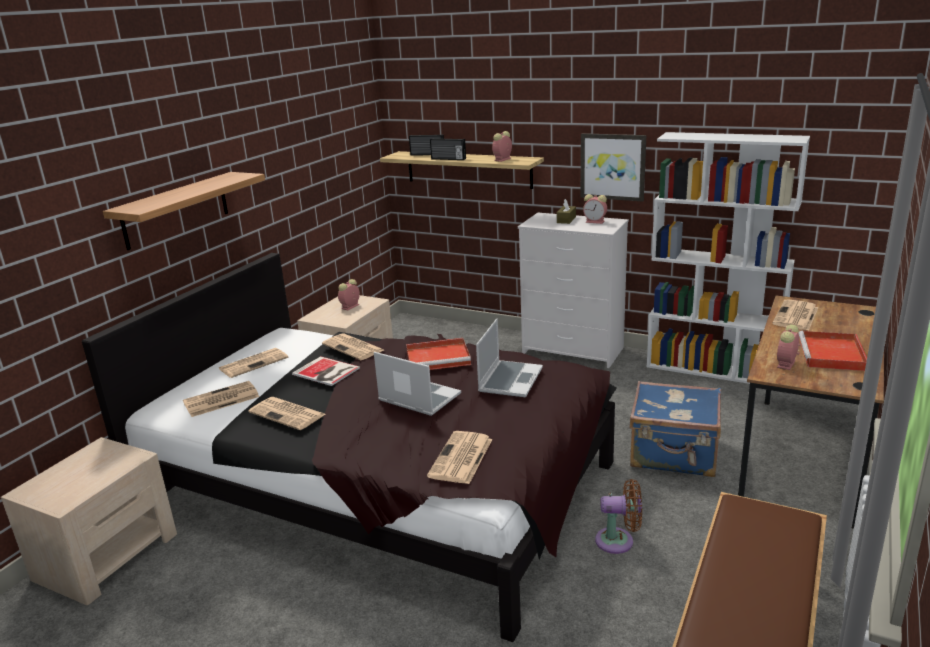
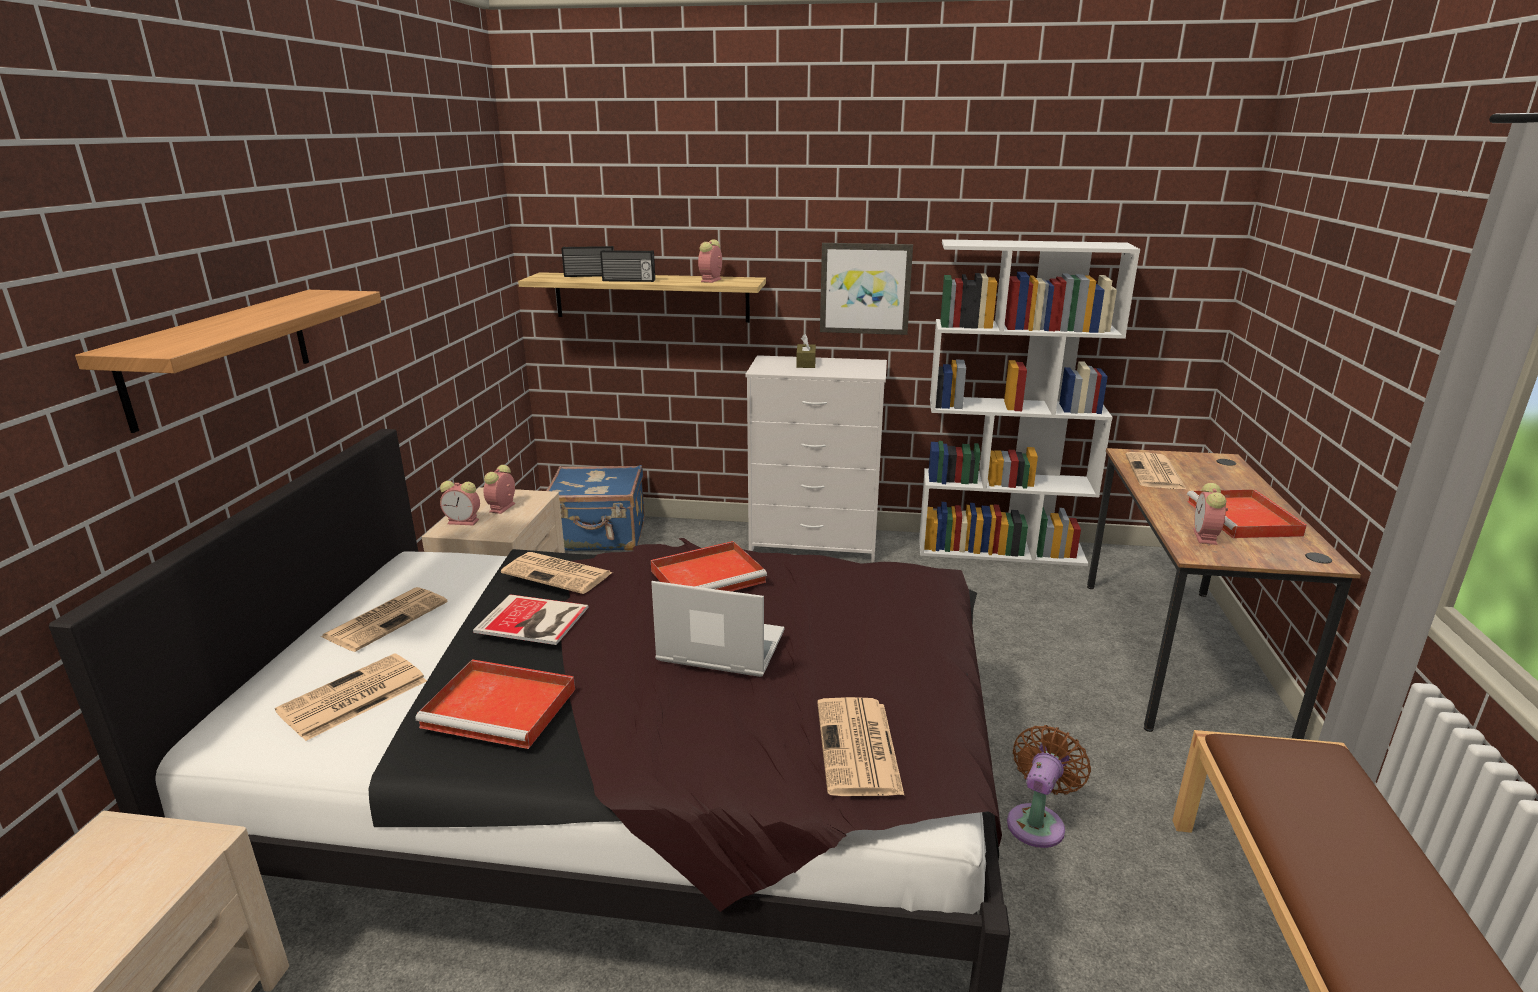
camera: 20 degrees left, 0 degrees up
(288, 414) = (502, 708): newspaper -> red tray
(510, 380) = (840, 600): laptop -> none
(595, 221) = (847, 364): alarm clock -> alarm clock (464, 521)
(618, 541) = (1037, 822): brown fan -> brown fan turned 45 degrees counterclockwise
(674, 454) = (1027, 674): blue suitcase -> blue suitcase (600, 537)

